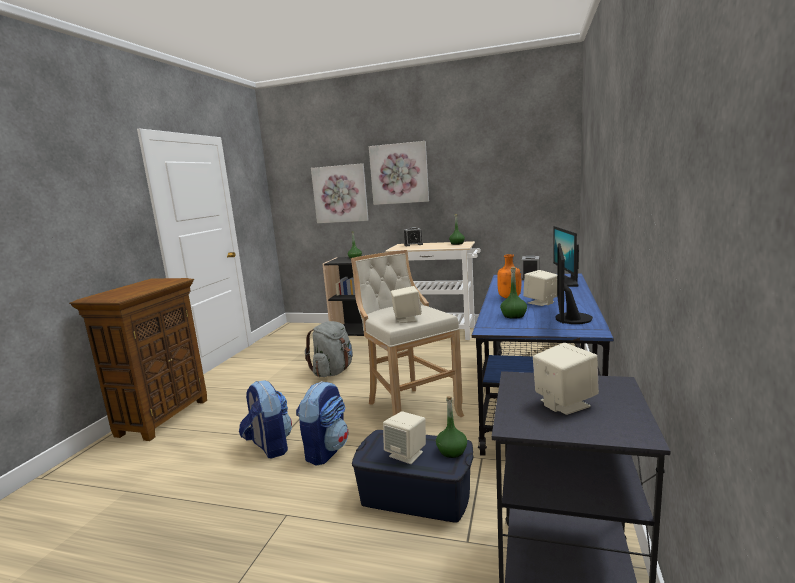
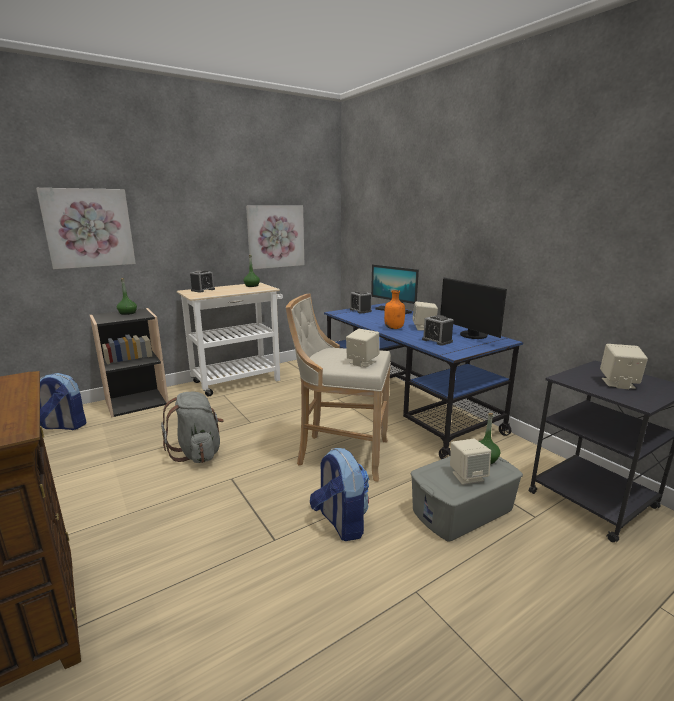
camera: 50 degrees left, 5 degrees up
(269, 446) = (279, 554): backpack -> backpack (64, 426)
(399, 173) = (174, 206): picture -> picture (275, 236)
(416, 495) = (463, 510): blue storage box -> grey storage box
(513, 316) = (437, 341): green bottle -> alarm clock

